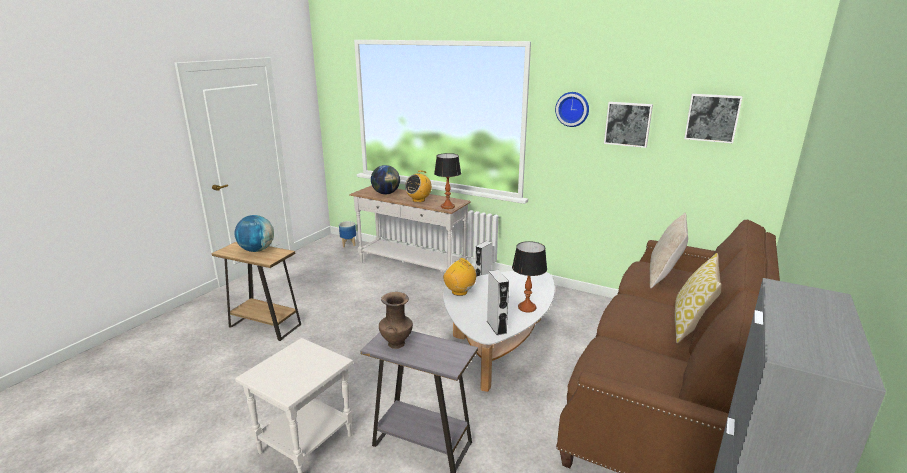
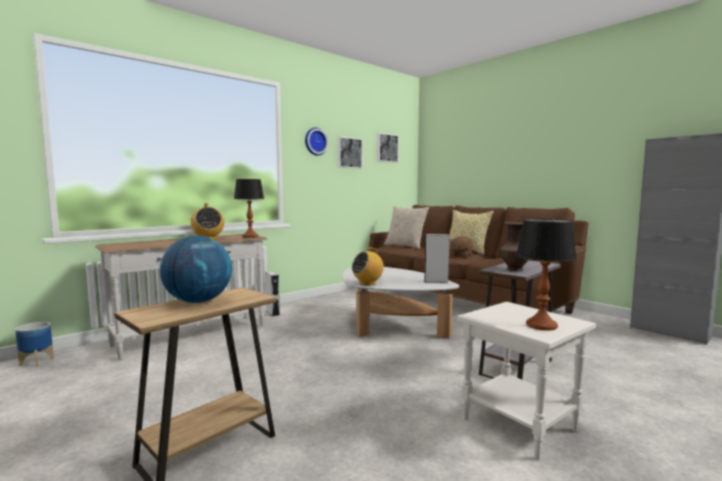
camera: 70 degrees left, 15 degrees down
(386, 193) = (153, 243): globe -> none
(527, 308) = (411, 274): table lamp -> table lamp (541, 325)
(633, 323) = (460, 255): none -> brown plush toy

